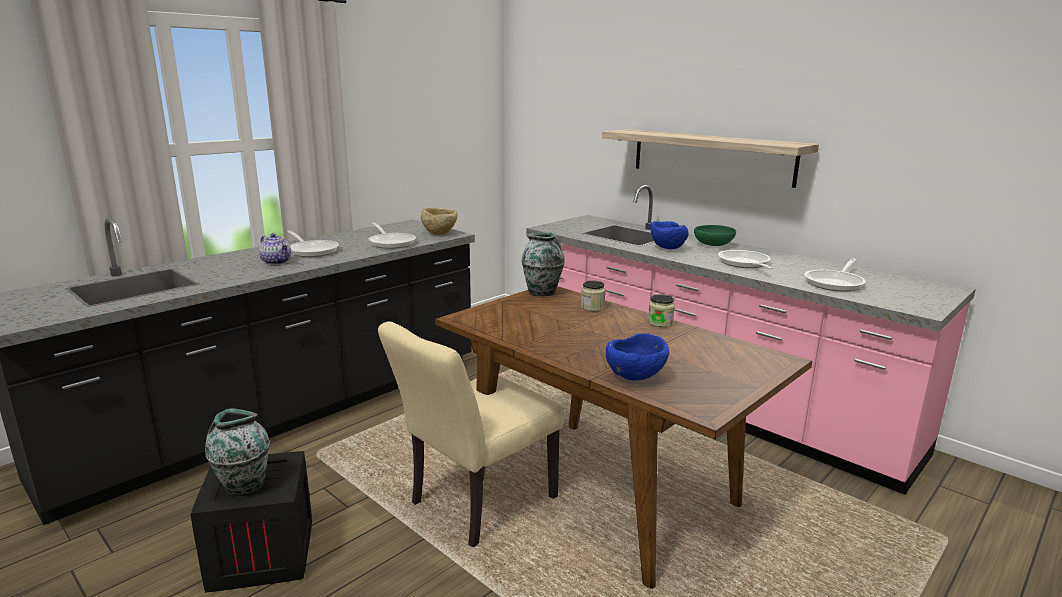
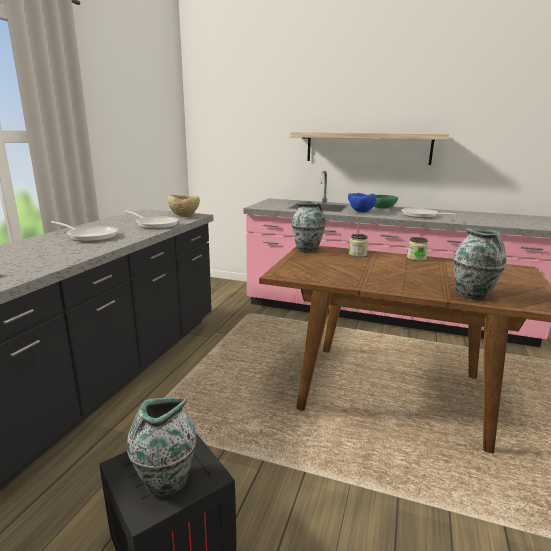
camera: 25 degrees left, 0 degrees up
(277, 262) = (68, 248): teapot -> none
(475, 505) = (316, 429): beige chair -> none
(635, 379) = (472, 295): blue bowl -> vase
(836, 283) = (488, 220): frying pan -> none

